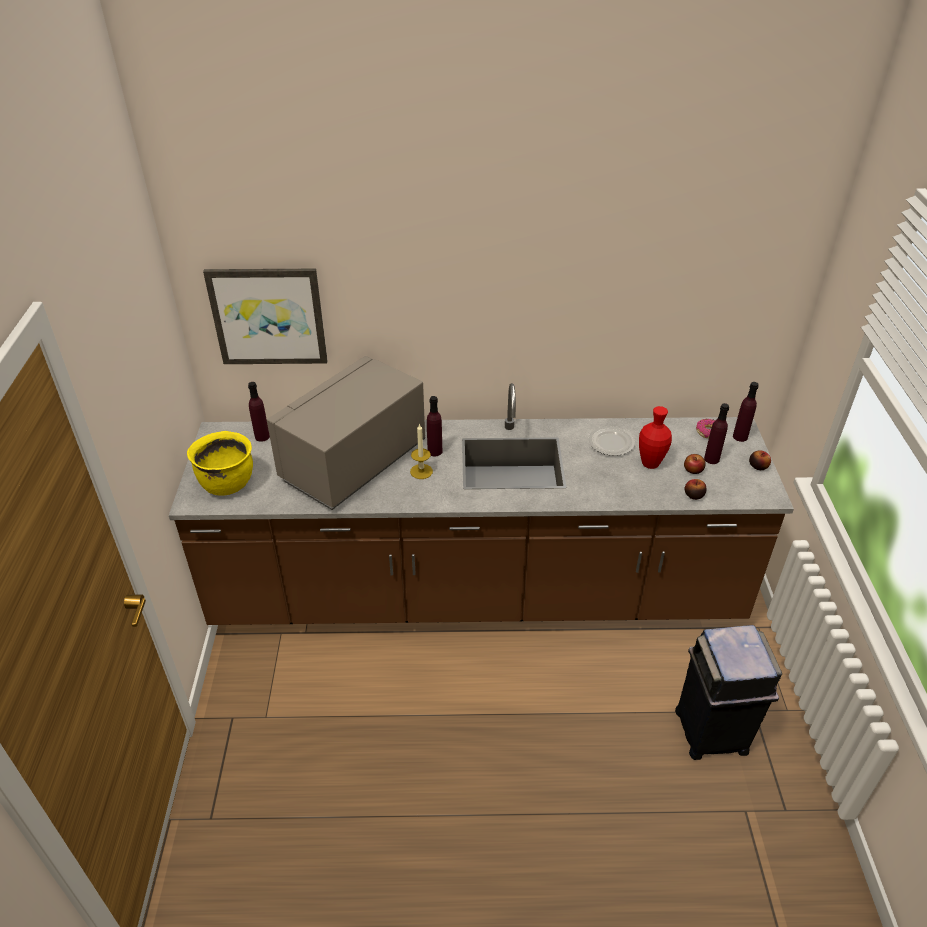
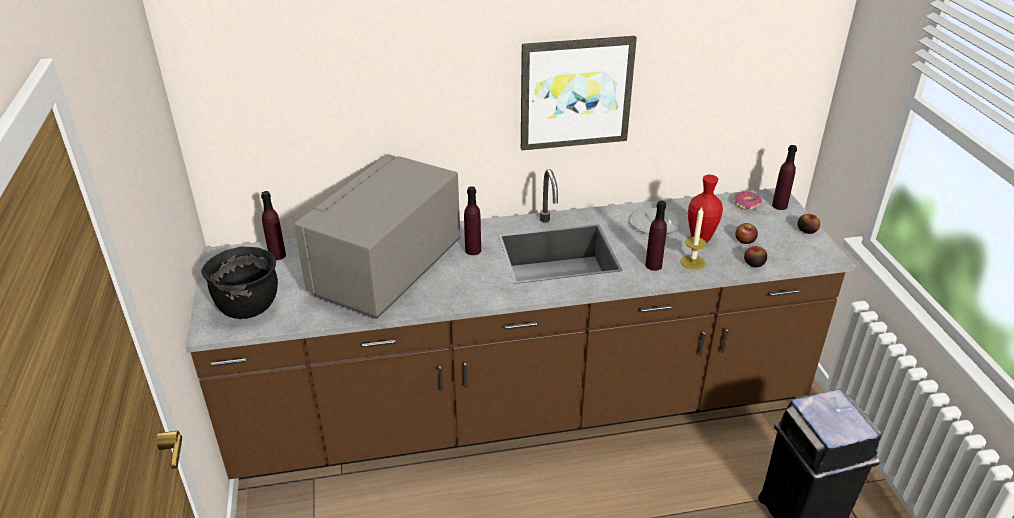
camera: 10 degrees left, 5 degrees down
(227, 483) = (248, 306): yellow cooking pot -> black cooking pot
(268, 316) = (278, 116): picture -> picture (575, 92)
(421, 471) = (464, 271): candle -> candle (692, 262)
(711, 459) = (759, 228): purple bottle -> purple bottle (653, 265)

